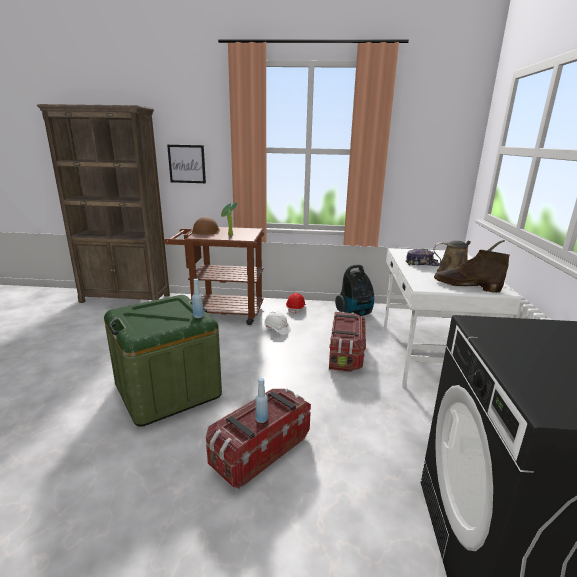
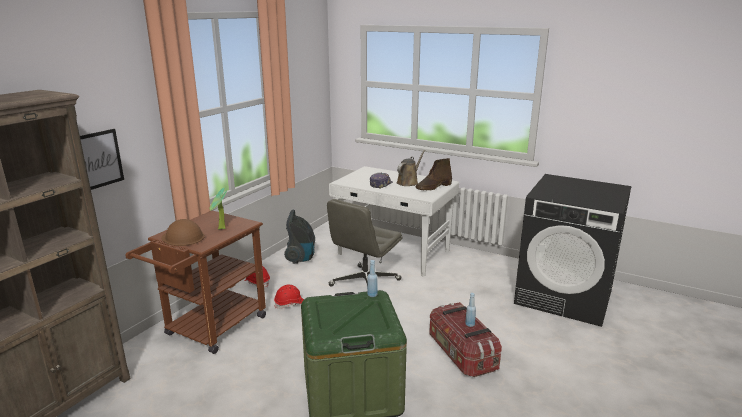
camera: 65 degrees left, 0 degrees up
(277, 329) = (290, 304): white hard hat -> red hard hat
(345, 354) = (364, 283): storage box -> grey office chair

